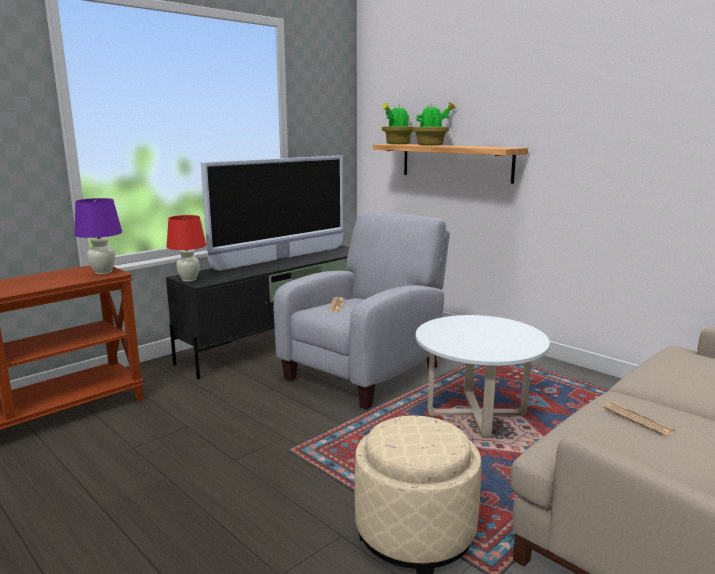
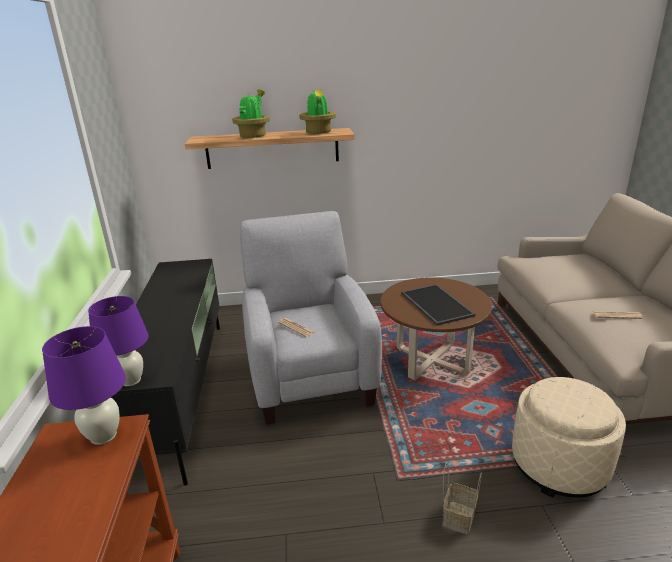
camera: 50 degrees left, 10 degrees up
(189, 279) = (131, 380): red table lamp -> purple table lamp
(276, 492) = (458, 516): none -> basket
(281, 258) = (154, 303): television -> none
(397, 144) = (206, 138): potted plant -> potted plant (318, 132)
(473, 337) = (434, 304): none -> tray
(476, 414) = (432, 361): white coffee table -> brown coffee table

